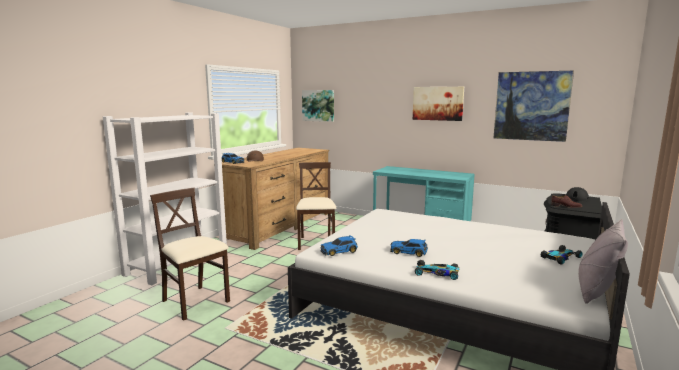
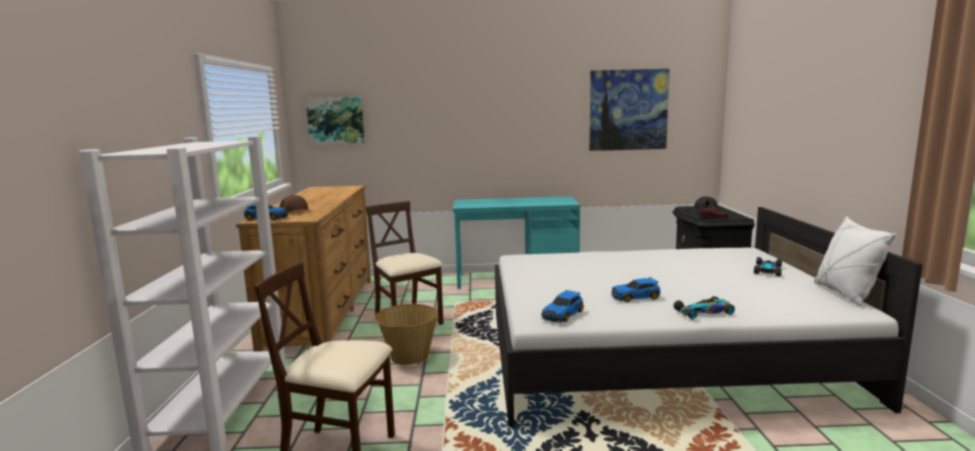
camera: 30 degrees left, 0 degrees up
(291, 262) = (409, 356): none -> basket
(438, 103) = (518, 111): picture -> none
(596, 291) = (845, 294): purple pillow -> white pillow

